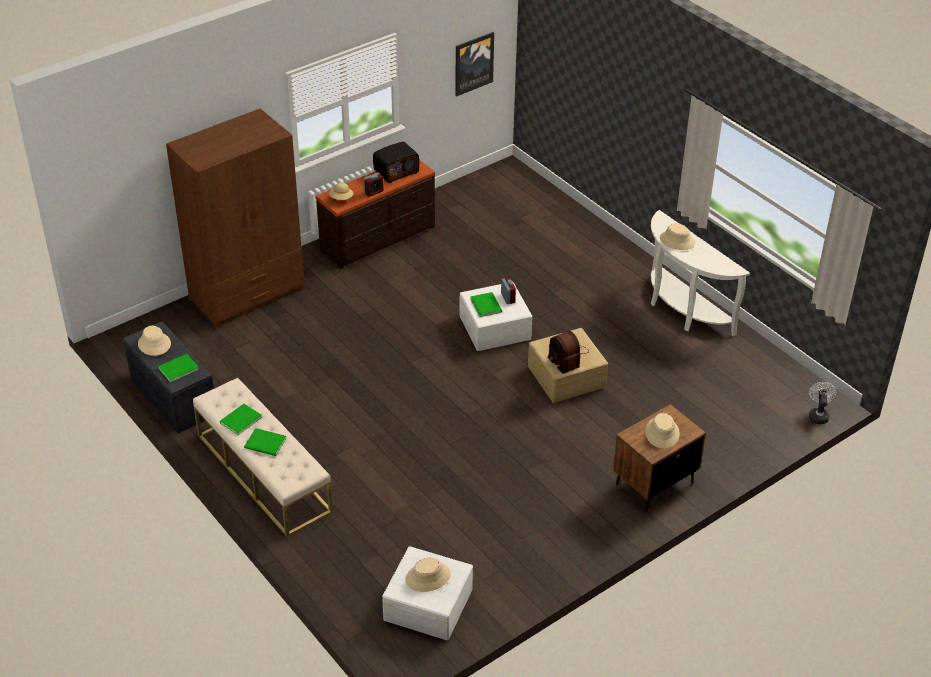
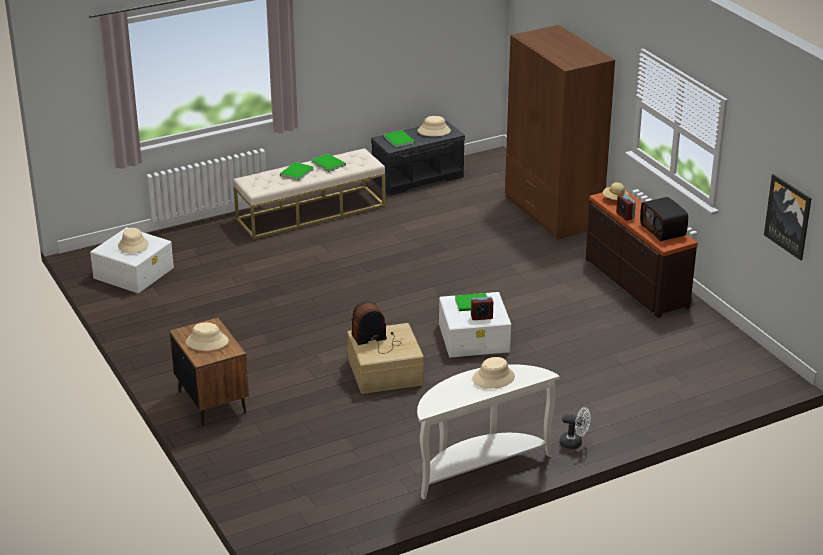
camera: 100 degrees right, 10 degrees down
(818, 415) = (266, 534): white fan -> white fan (574, 443)

